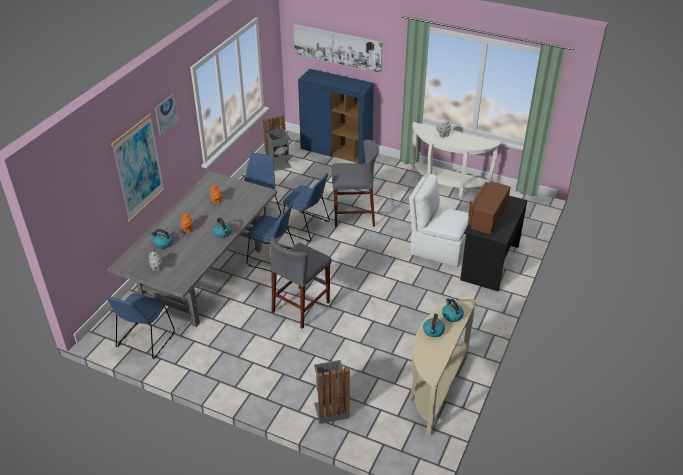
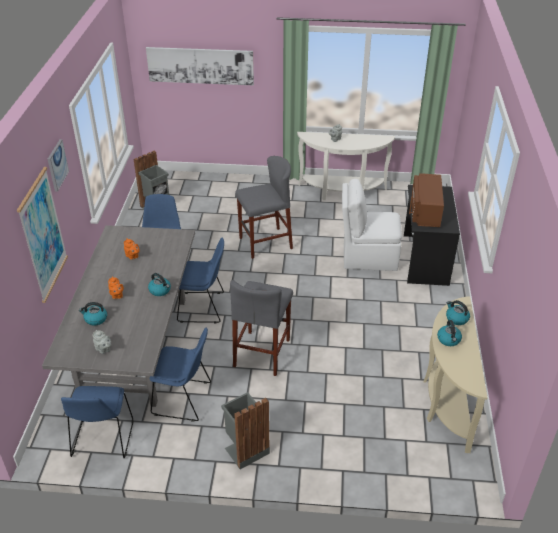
camera: 20 degrees left, 0 degrees up
(307, 227) = (222, 265): blue chair -> blue chair (184, 399)
(331, 409) = (354, 455): grey trash can -> grey trash can (245, 449)
(337, 152) = (211, 181): blue cabinet -> none

